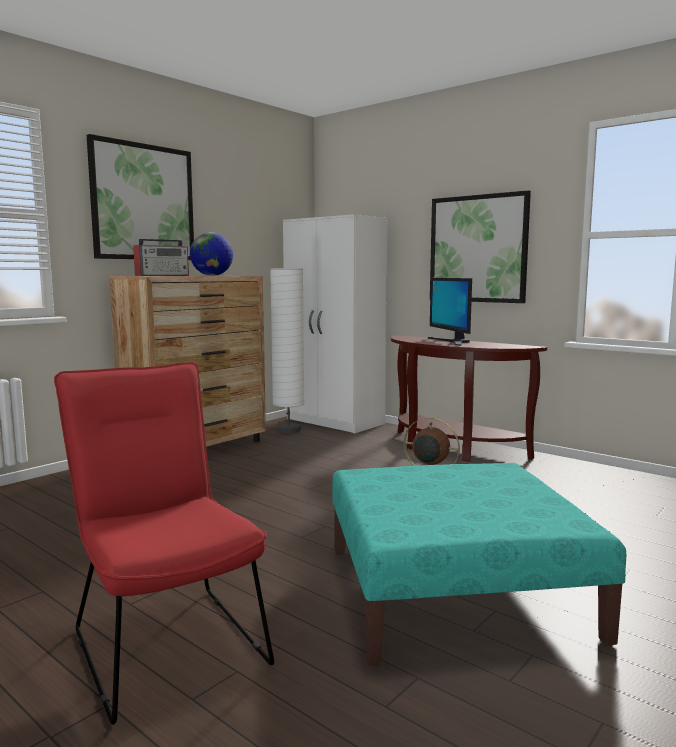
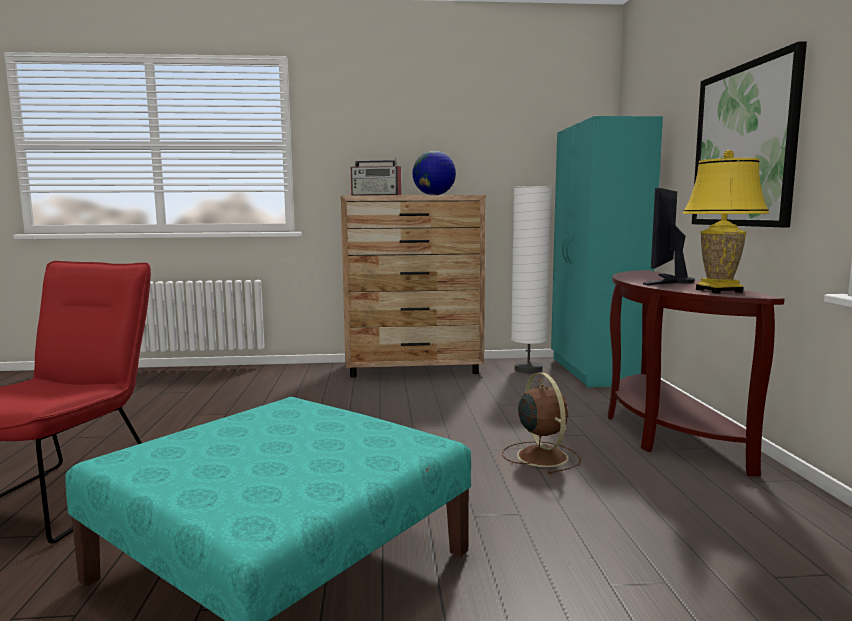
camera: 45 degrees right, 0 degrees up
(143, 202) = (384, 127): picture -> none
(335, 422) = (595, 371): white wardrobe -> turquoise wardrobe
(505, 345) = (718, 291): none -> yellow table lamp

